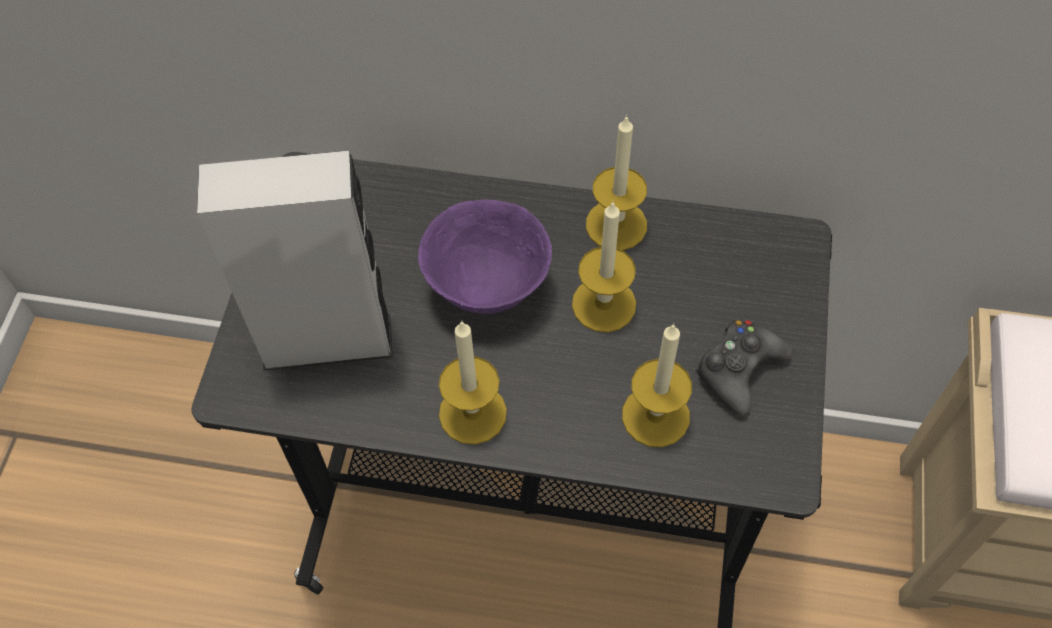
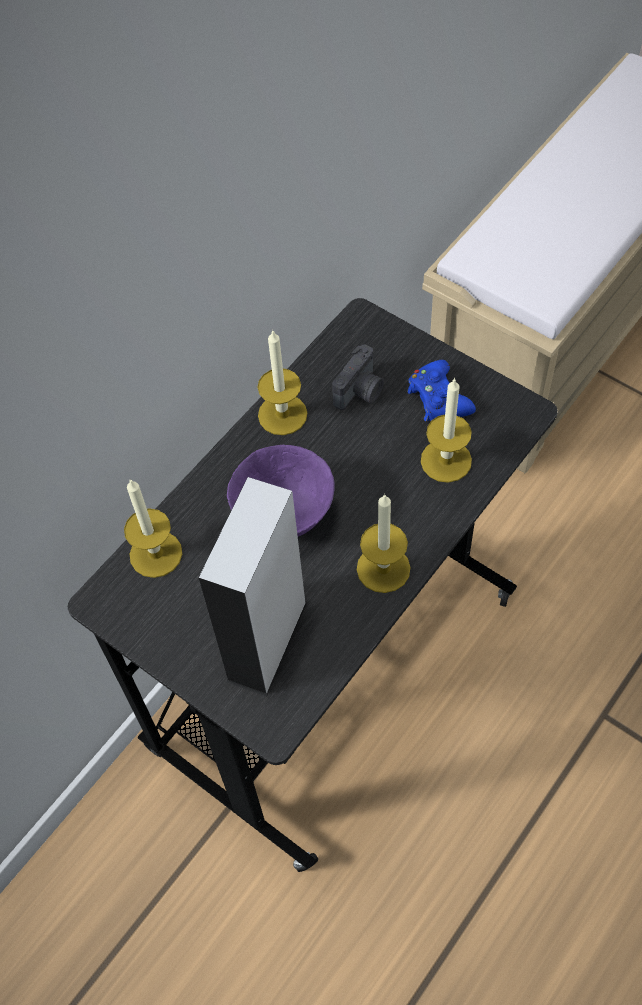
camera: 60 degrees left, 0 degrees up
(604, 304) = (343, 451): candle -> candle (156, 554)
(695, 285) = (360, 392): none -> camera
(739, 370) = (438, 398): black game controller -> blue game controller

